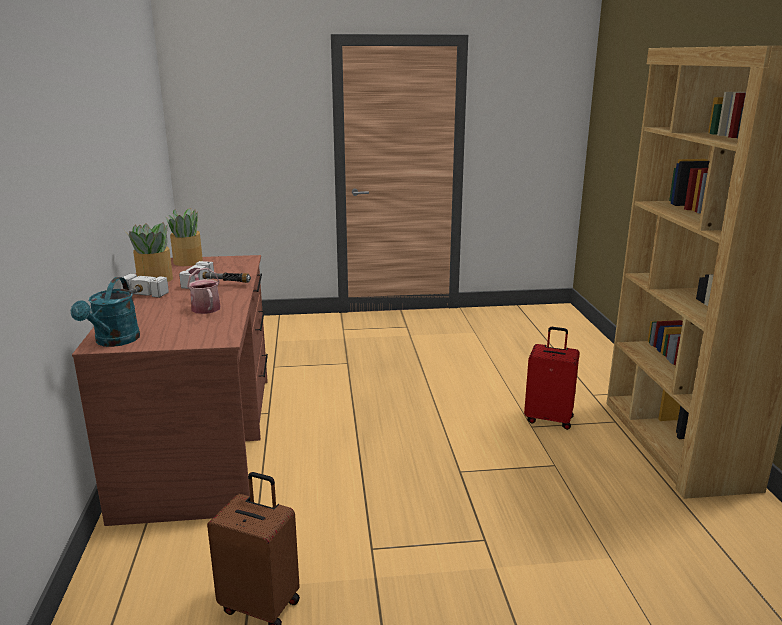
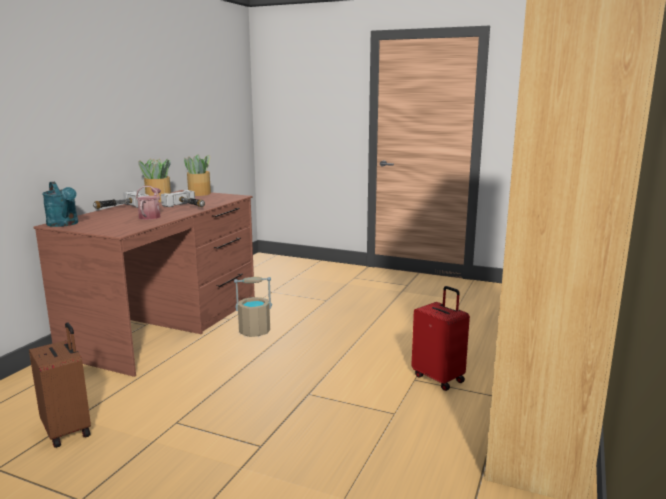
camera: 30 degrees right, 5 degrees down
(114, 341) = (64, 224): turquoise watering can -> turquoise watering can turned 75 degrees counterclockwise
(317, 419) = (255, 331): none -> beige bucket

